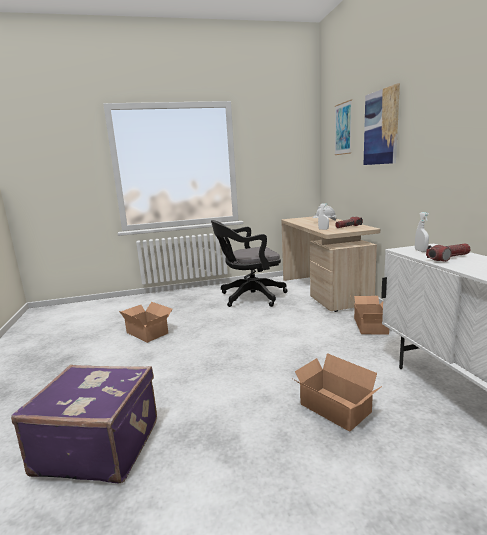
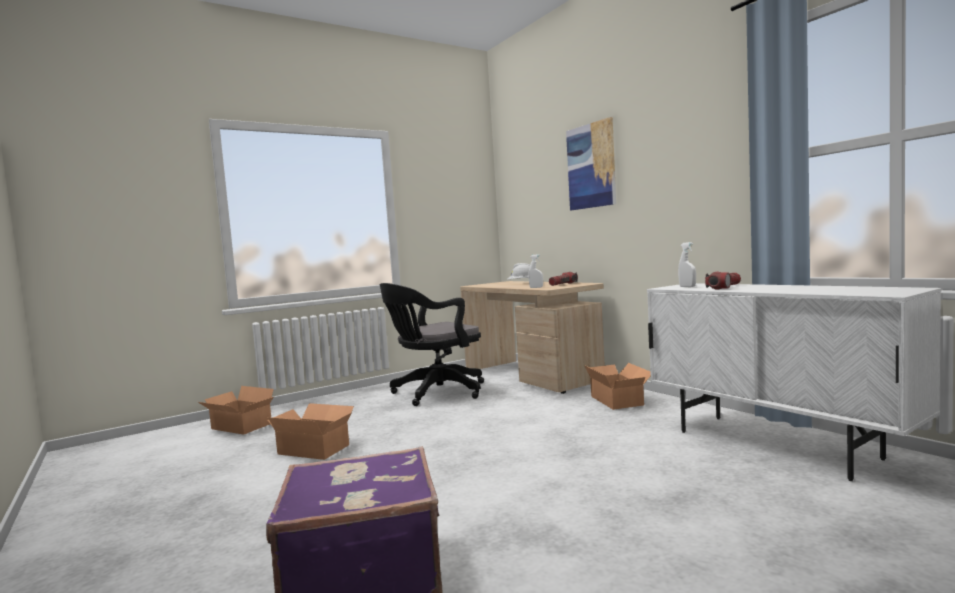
camera: 20 degrees left, 10 degrees down
(335, 410) = (646, 479): cardboard box -> cardboard box (240, 427)
(343, 129) = (534, 171): picture -> none

